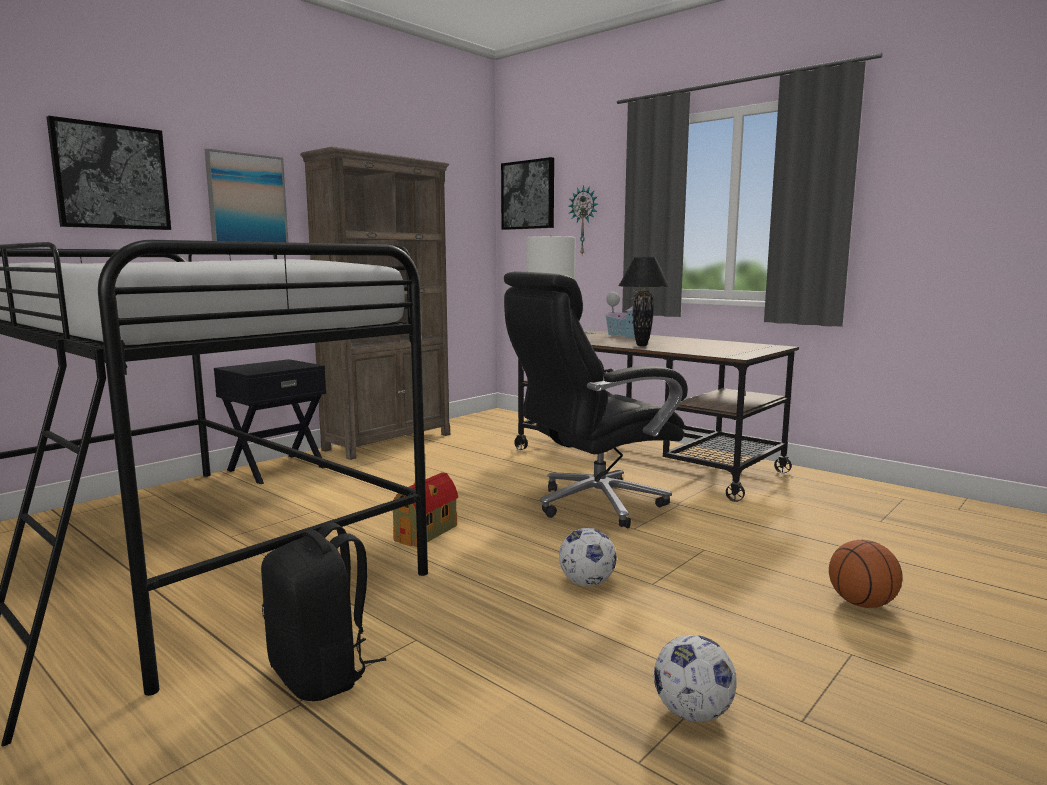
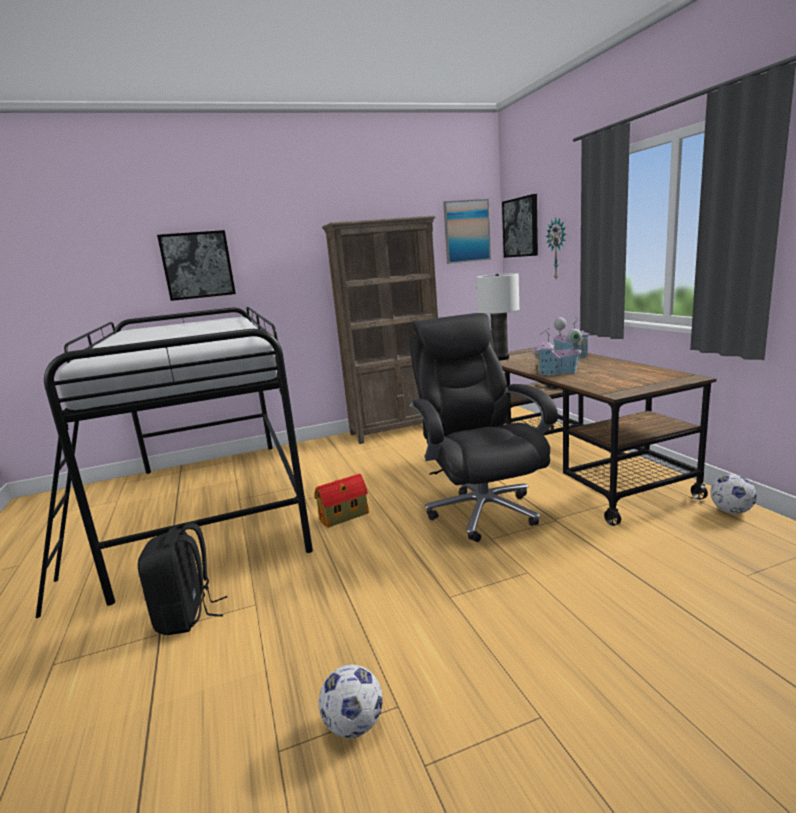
camera: 30 degrees right, 5 degrees up
(247, 203) = (287, 268): picture -> picture (466, 231)
(276, 468) = (311, 447): black nightstand -> none
(587, 583) = (403, 584): football -> football (731, 511)
(592, 506) = (481, 510): black office chair -> black office chair turned 75 degrees clockwise
(642, 345) = (556, 372): black table lamp -> toy house
(861, 603) = (612, 666): basketball -> none

